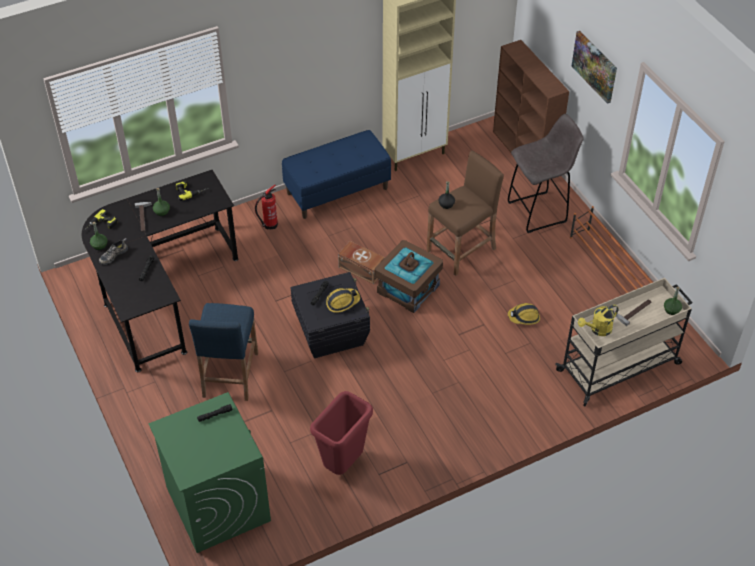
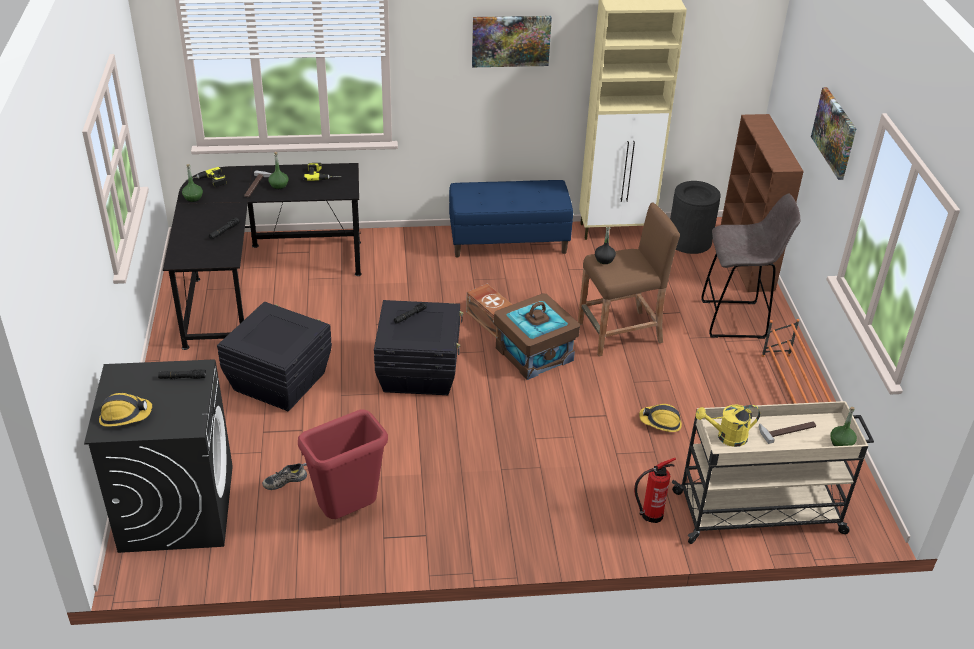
camera: 20 degrees right, 10 degrees down
(113, 255) = (200, 209): shoe -> shoe (285, 480)
(217, 503) = (177, 507): green washing machine -> black washing machine
(230, 374) = (279, 380): blue stool -> black storage box
(269, 225) = (414, 253): fire extinguisher -> fire extinguisher (650, 515)
(318, 41) = (511, 40): none -> picture
(342, 302) = (431, 330): hard hat -> hard hat (125, 415)
(474, 148) = (689, 241): none -> black trash can

